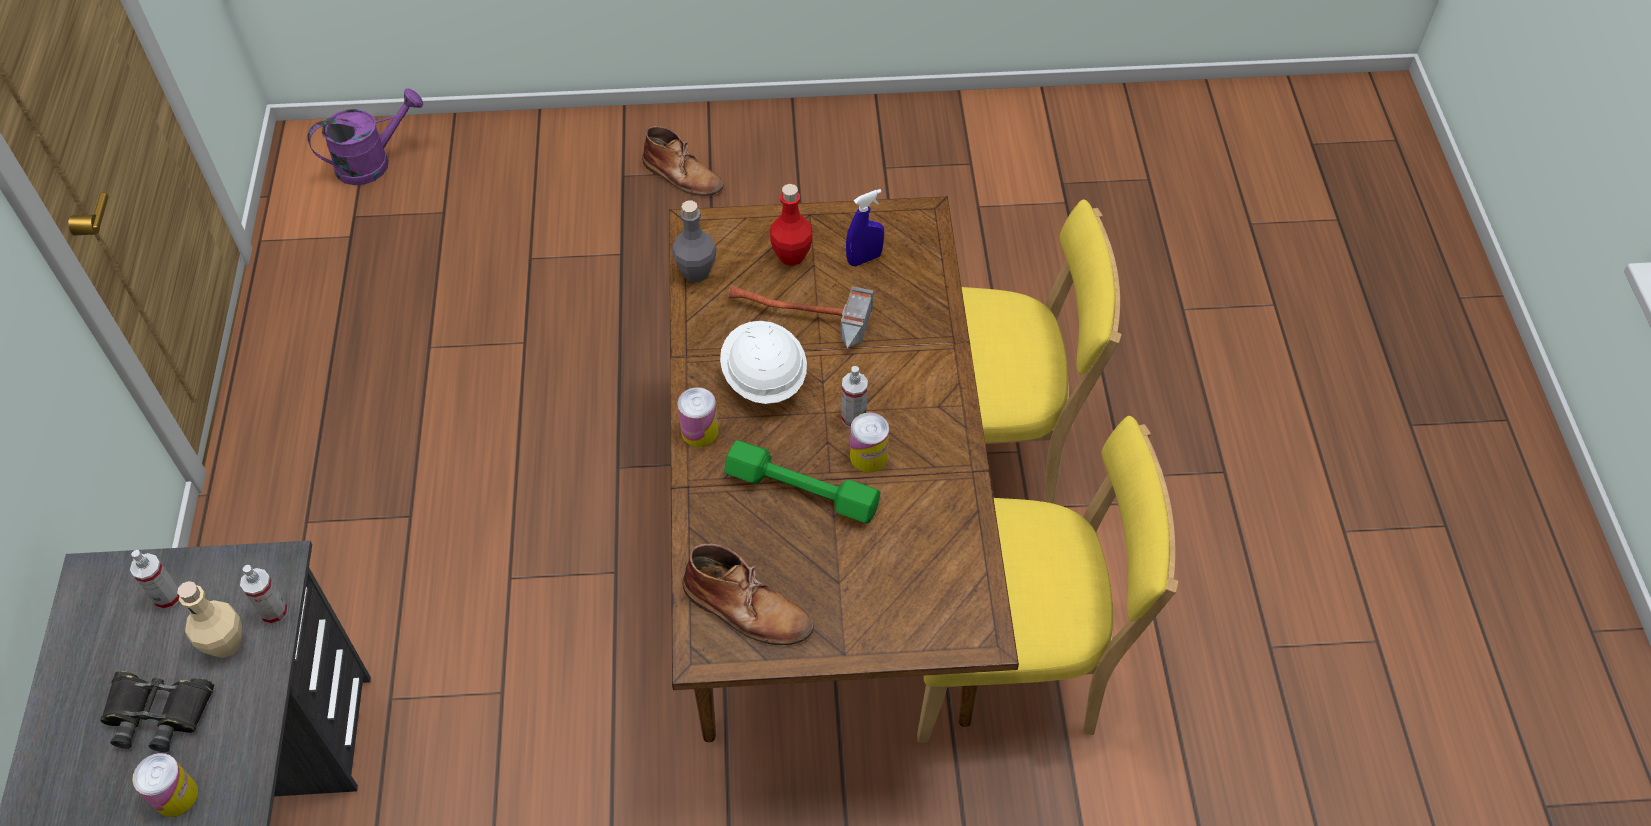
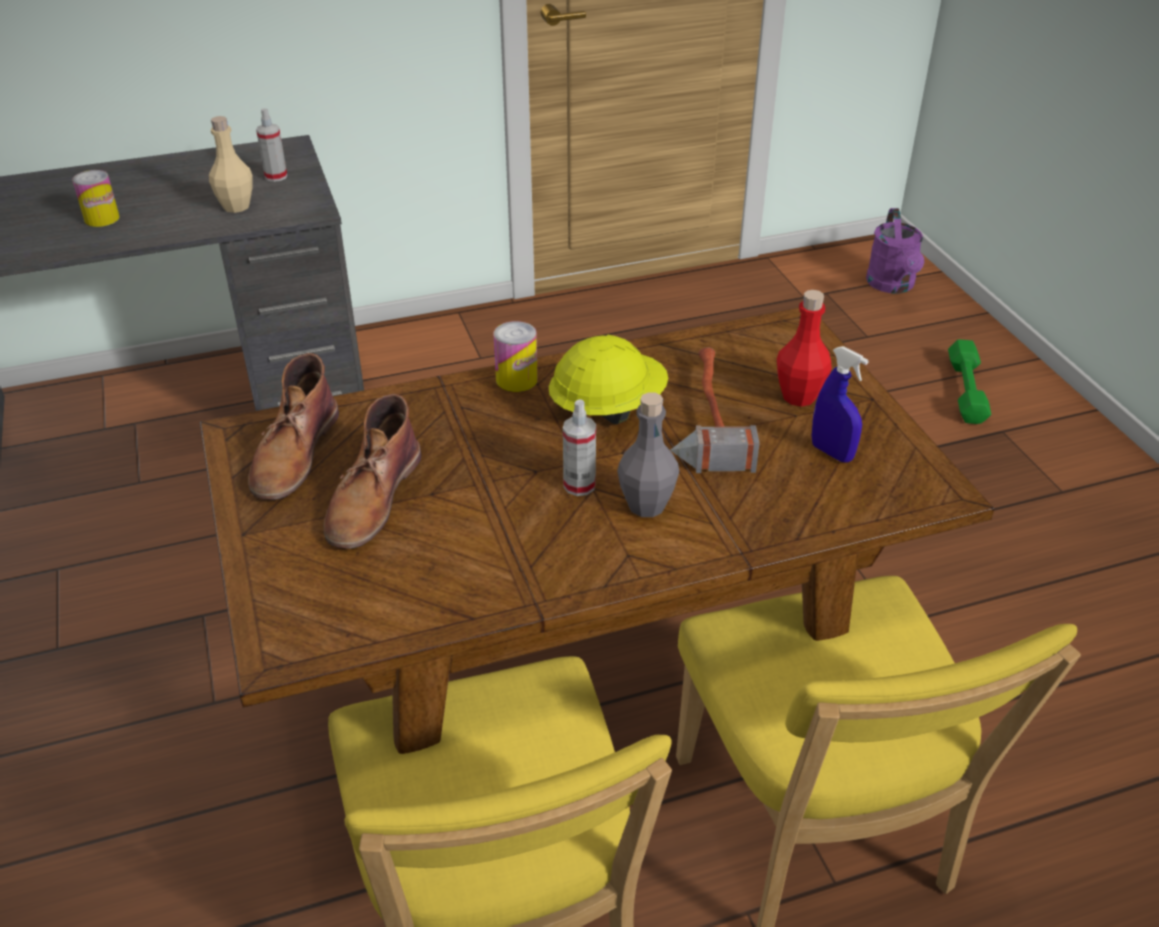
camera: 75 degrees right, 15 degrees down
(158, 713) = (173, 196): black binoculars -> none
(274, 612) = (268, 218): spray bottle -> none
(373, 162) = (892, 286): purple watering can -> purple watering can turned 45 degrees clockwise
(683, 176) = (1039, 473): brown boot -> brown boot (372, 498)
(696, 272) = (732, 337): grey bottle -> grey bottle (646, 505)
(763, 378) = (607, 408): white hard hat -> yellow hard hat
(802, 490) = (461, 463): green dumbbell -> green dumbbell (966, 390)
(868, 456) = (526, 507): can -> none

